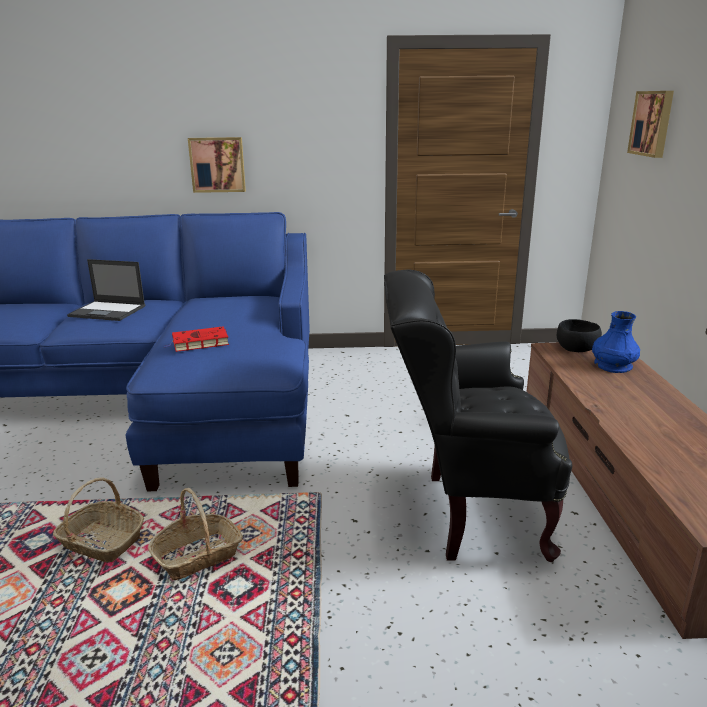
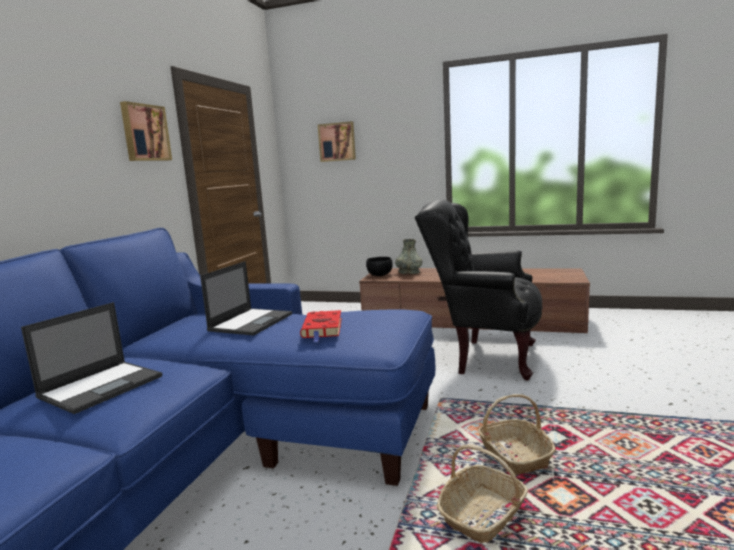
camera: 70 degrees left, 10 degrees down
(217, 164) = (49, 187): picture -> picture (144, 133)
(224, 316) = (251, 322): none -> laptop
(465, 514) = (483, 357): black armchair -> black armchair turned 90 degrees clockwise
(613, 365) = (409, 272): blue vase -> grey vase

